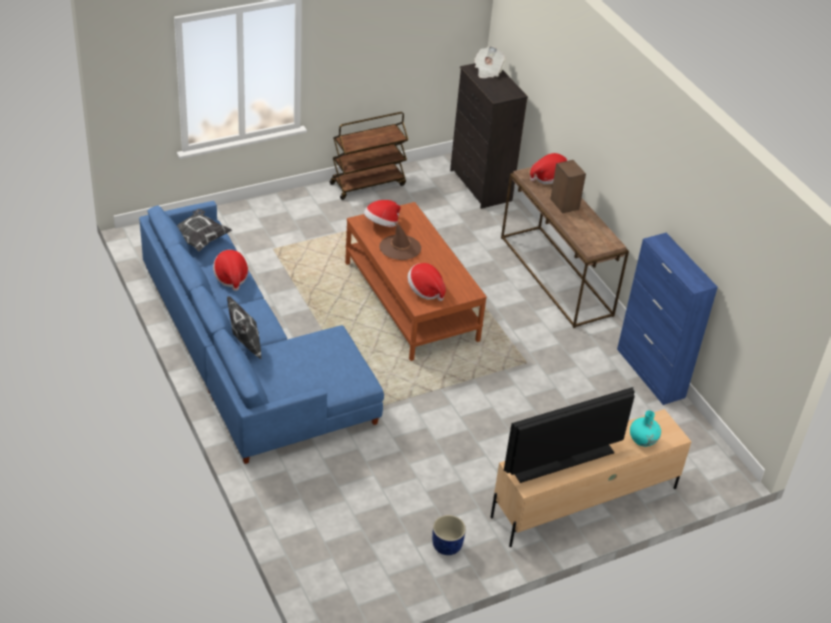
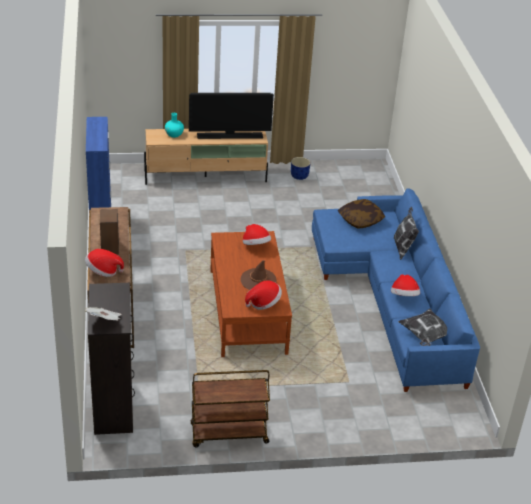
camera: 160 degrees left, 5 degrees down
(312, 376) = (360, 220): none -> pillow

